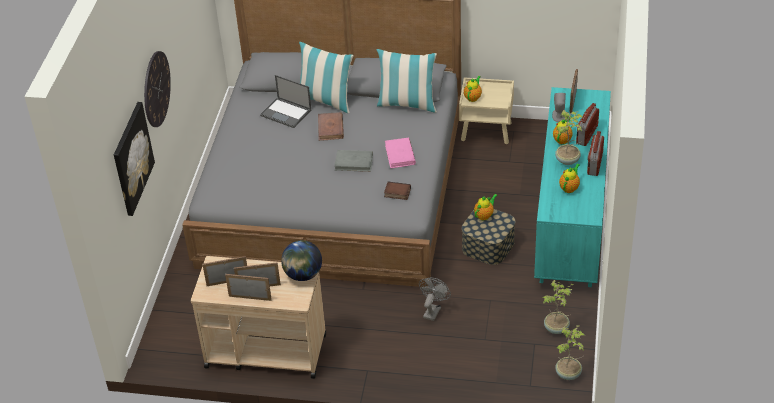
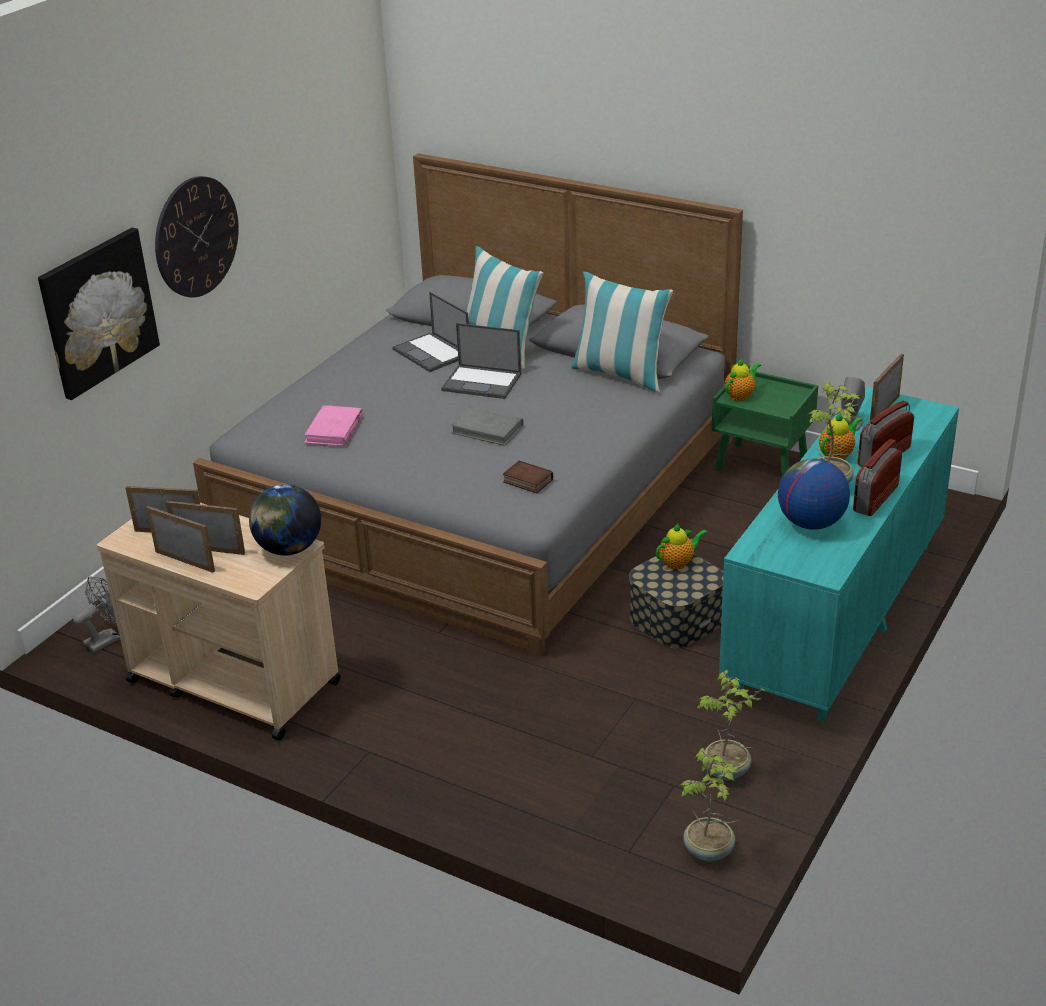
camera: 20 degrees right, 10 degrees down
(330, 128) = (483, 382): brown book -> laptop
(400, 155) = (565, 434): pink book -> pink book (334, 429)
(433, 310) = (531, 690): grey fan -> grey fan (108, 639)
(487, 131) = (762, 466): beige nightstand -> green nightstand
(569, 188) = (810, 523): teapot -> globe

